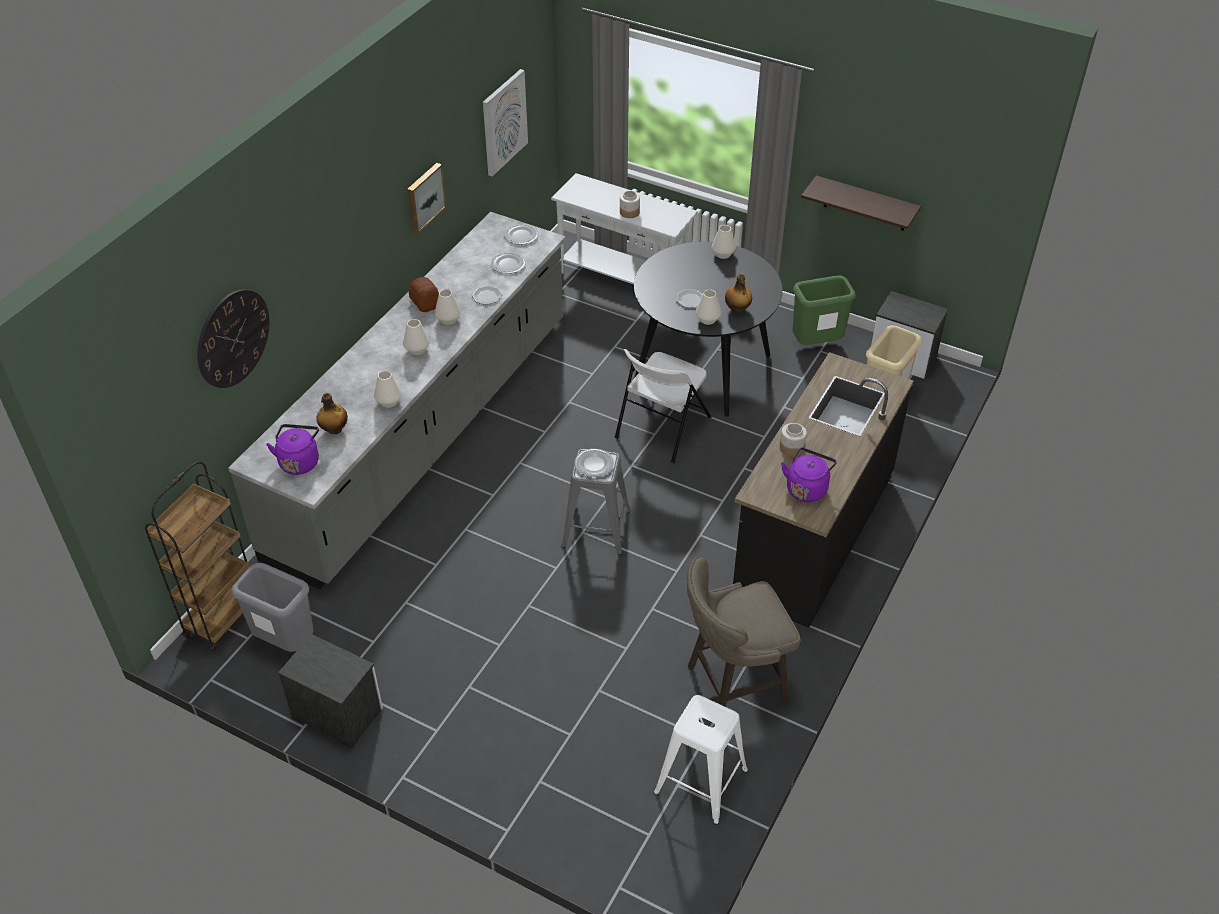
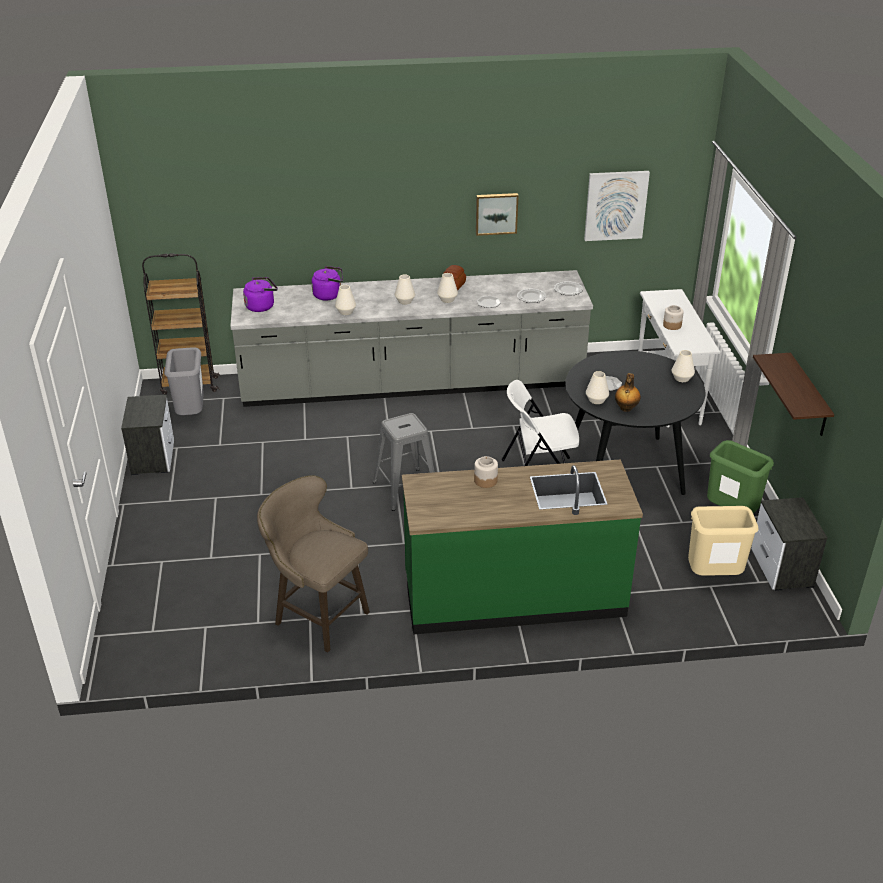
camera: 55 degrees right, 10 degrees down
(233, 338) = (263, 200): wall clock -> none
(334, 429) = (300, 305): bottle -> none
(594, 464) = (404, 424): plate -> none
(699, 781) = (217, 636): white stool -> none
(807, 488) = (449, 504): purple kettle -> purple kettle (329, 295)
(812, 533) = (514, 596): black counter -> green counter

